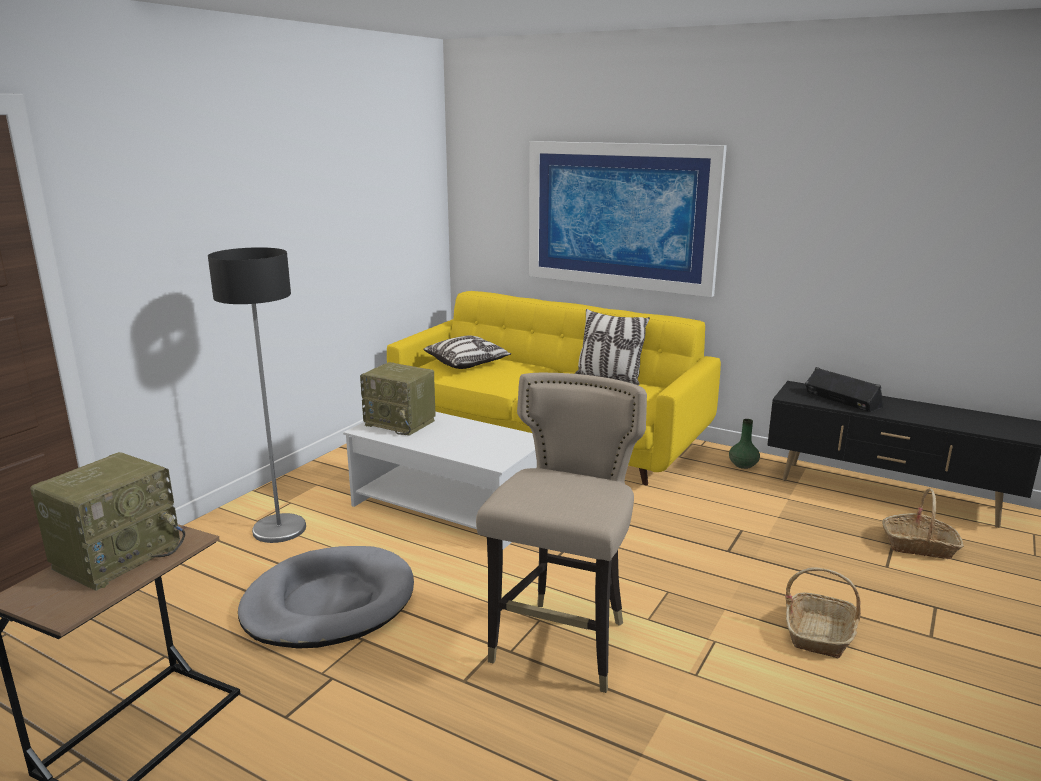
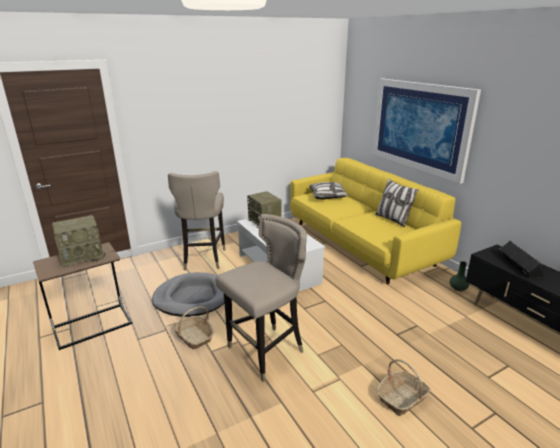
camera: 30 degrees right, 5 degrees up
(279, 529) = (203, 259): floor lamp -> beige stool
(919, 546) = (526, 373): basket -> basket (194, 337)

